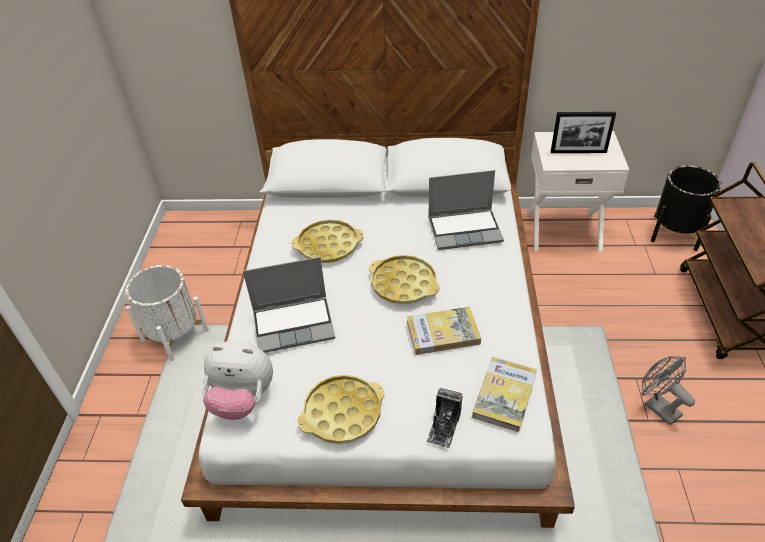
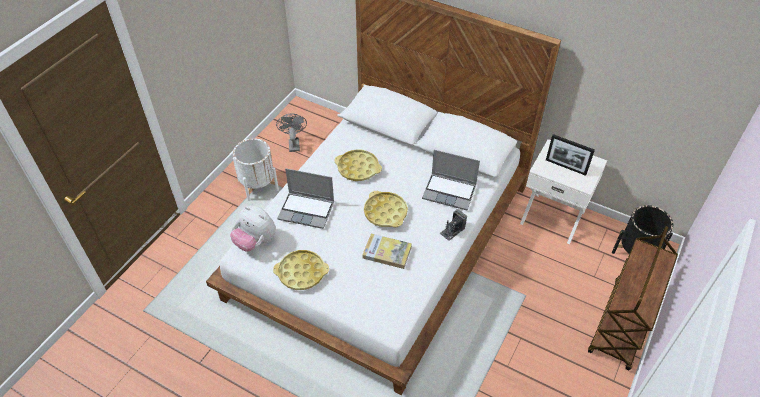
camera: 25 degrees right, 5 degrees up
(444, 427) = (349, 305): camera -> camera (452, 230)
(504, 395) = (395, 304): book -> none
(657, 406) = (520, 361): grey fan -> grey fan (293, 143)

